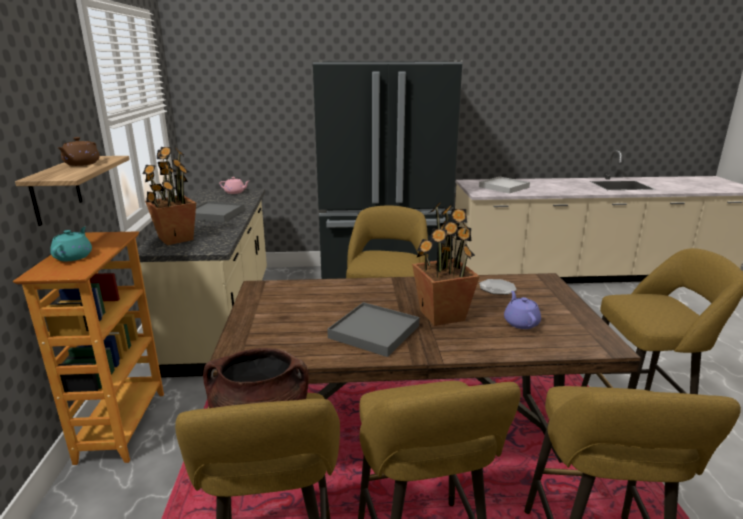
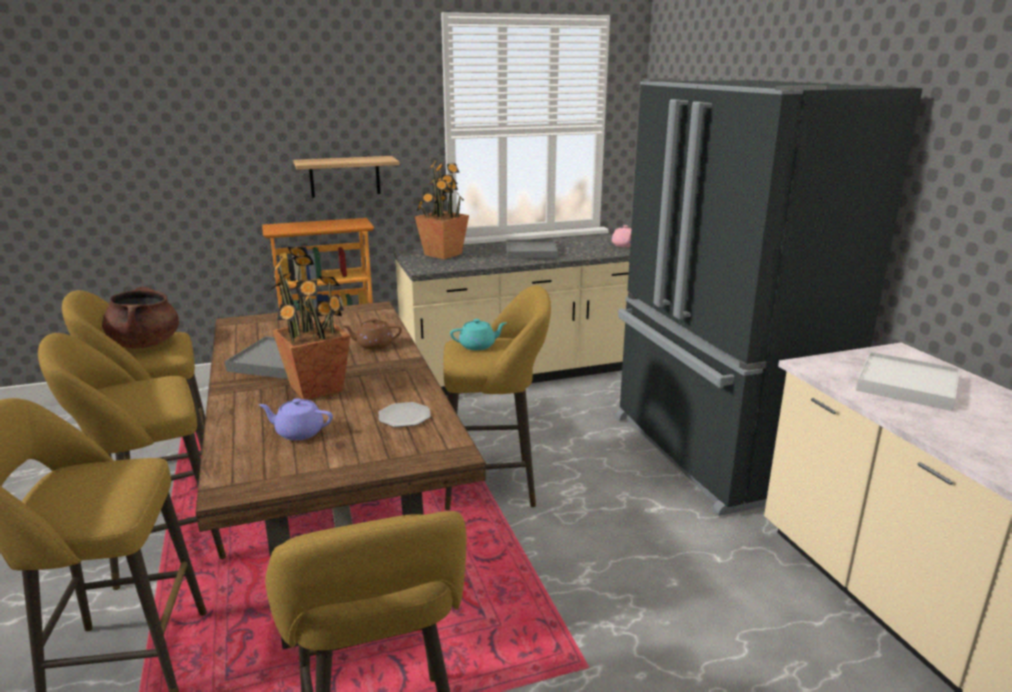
camera: 75 degrees right, 0 degrees up
(74, 256) = (308, 225): turquoise teapot -> turquoise teapot (478, 346)
(81, 164) = (355, 159): brown teapot -> brown teapot (374, 345)
(521, 322) = (298, 432): purple teapot -> purple teapot turned 150 degrees counterclockwise

